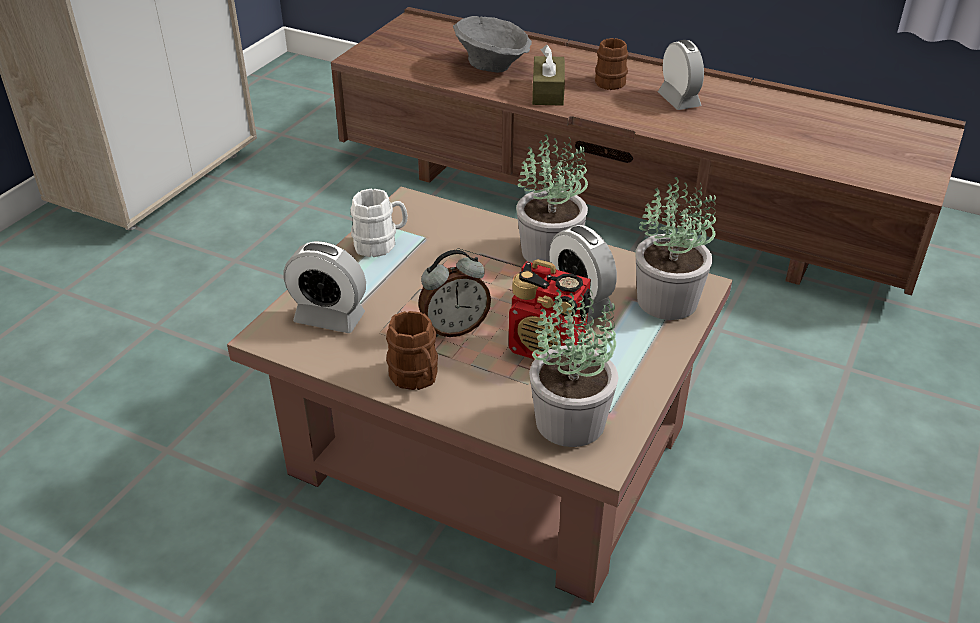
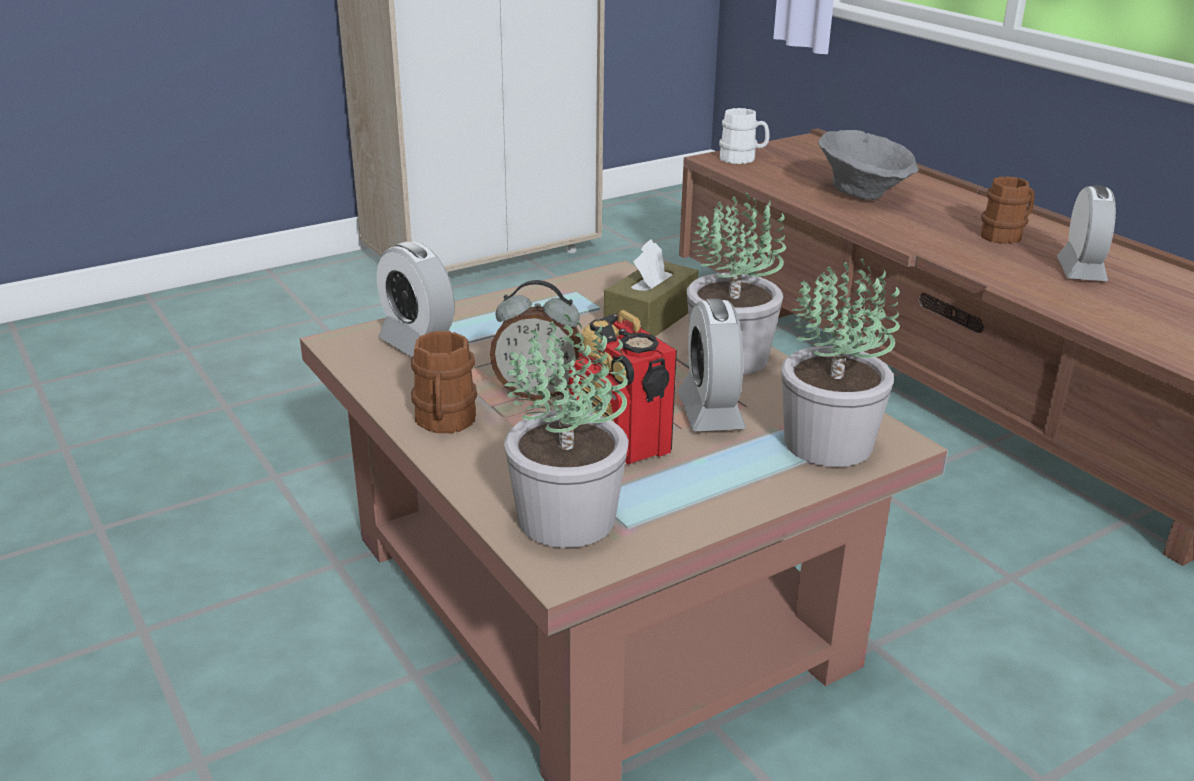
camera: 30 degrees right, 10 degrees down
(381, 244) = (545, 300): white mug -> white mug (742, 159)
(548, 92) = (908, 228): brown tissue box -> brown tissue box (650, 318)

